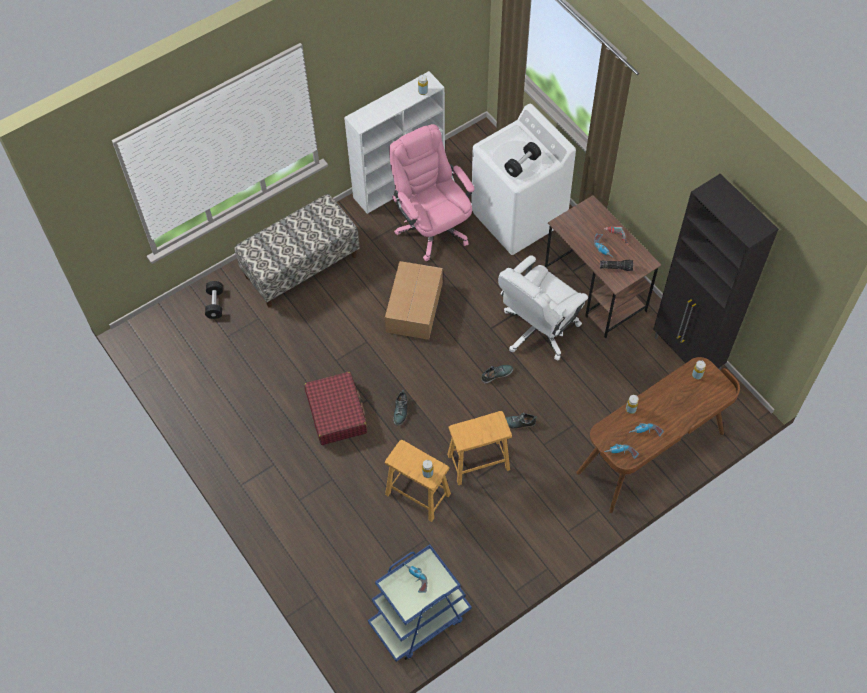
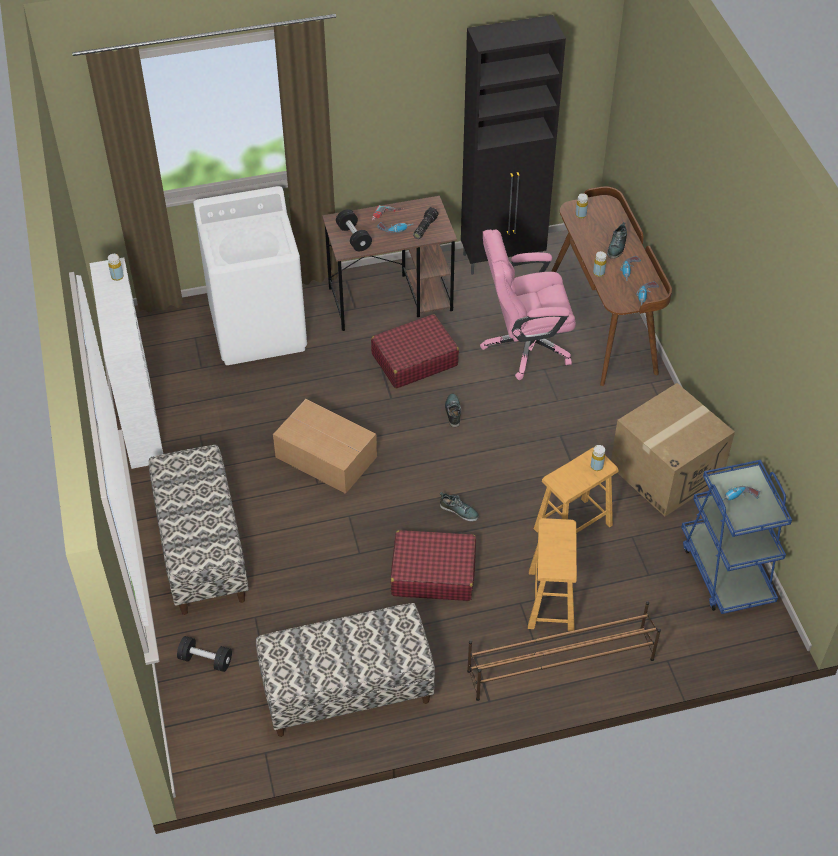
camera: 70 degrees left, 10 degrees down
(219, 394) = (347, 691): none -> bench
(287, 522) = (559, 665): none -> brown shoe rack
(432, 227) = (224, 407): pink office chair -> pink office chair (525, 346)
(478, 462) = (555, 461): brown stool -> brown stool (551, 600)
(504, 547) = (666, 471): none -> cardboard box
(518, 423) = (522, 413): shoe -> shoe (617, 246)
(522, 165) = (265, 240): black dumbbell -> black dumbbell (354, 238)
(538, 330) = (414, 360): white office chair -> red suitcase

